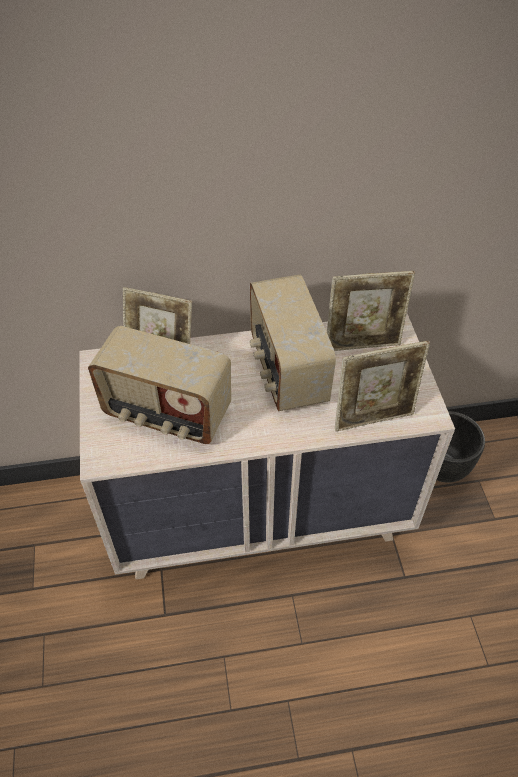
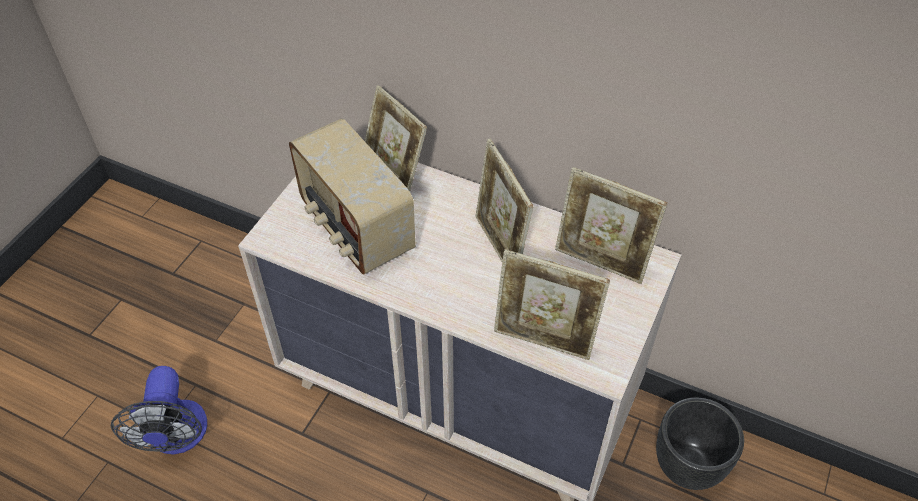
camera: 35 degrees right, 0 degrees up
(62, 686) = (177, 437): none -> fan
(286, 370) = (499, 247): radio -> picture frame

